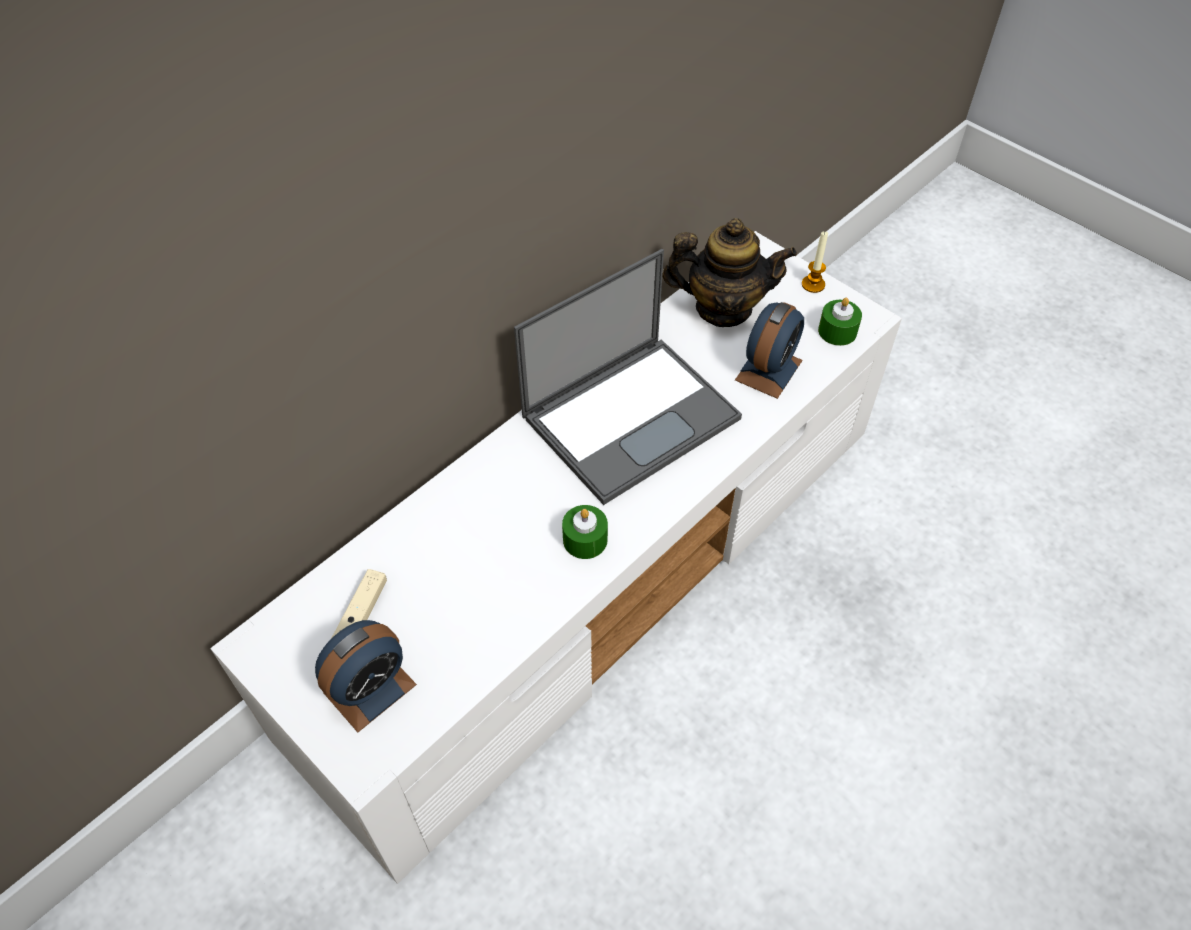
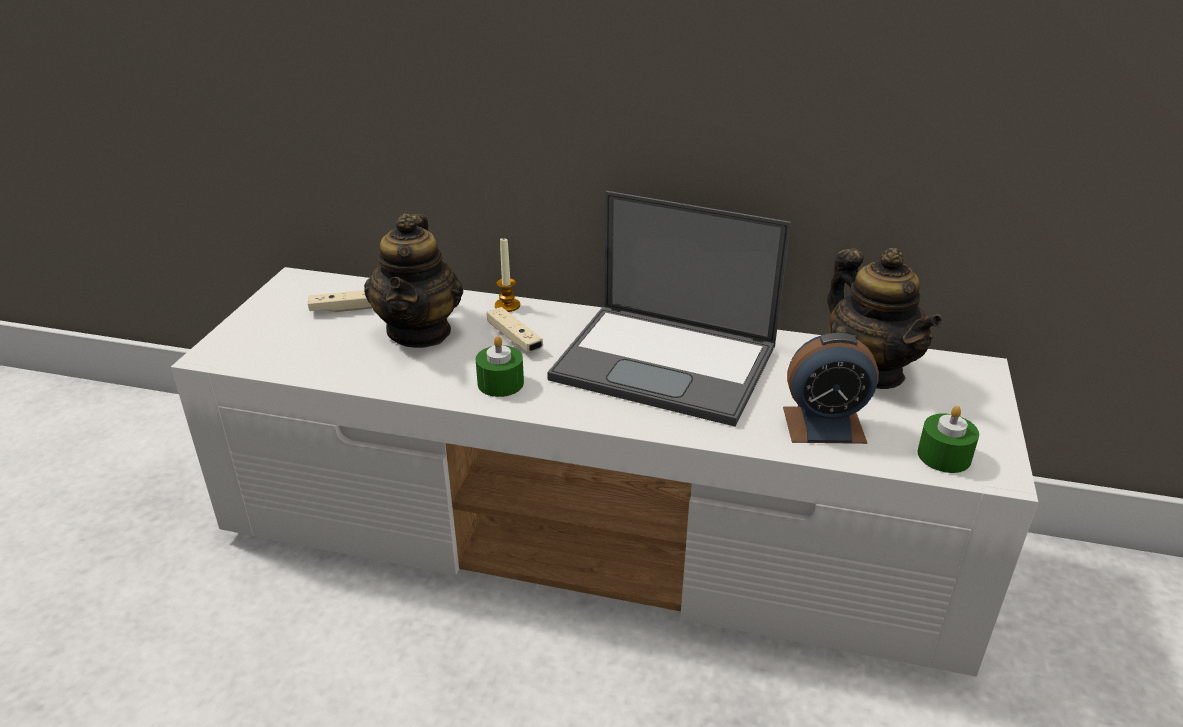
camera: 60 degrees right, 20 degrees down
(370, 688) = (282, 334): alarm clock -> none
(453, 568) = (420, 331): none -> teapot
(520, 501) = (514, 338): none -> beige game controller
(813, 284) = (988, 418): candle -> candle (507, 305)

